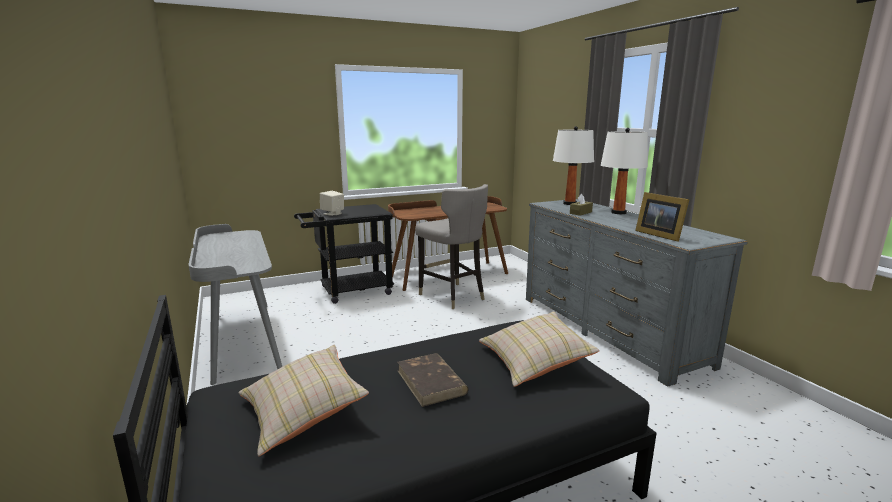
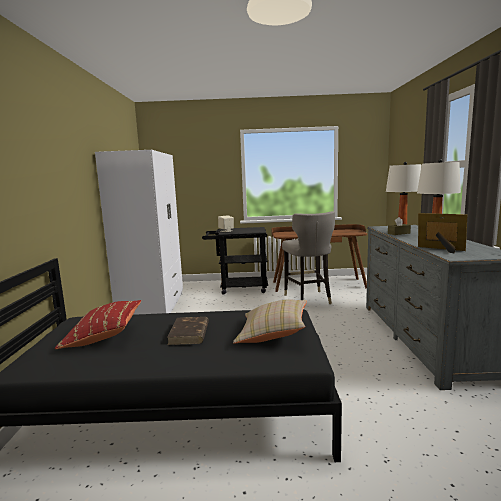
camera: 25 degrees right, 5 degrees down
(242, 339) = (153, 307): grey desk -> white wardrobe
(303, 413) = (103, 336): beige pillow -> red pillow
(658, 235) = (441, 249): picture frame -> picture frame turned 135 degrees clockwise

